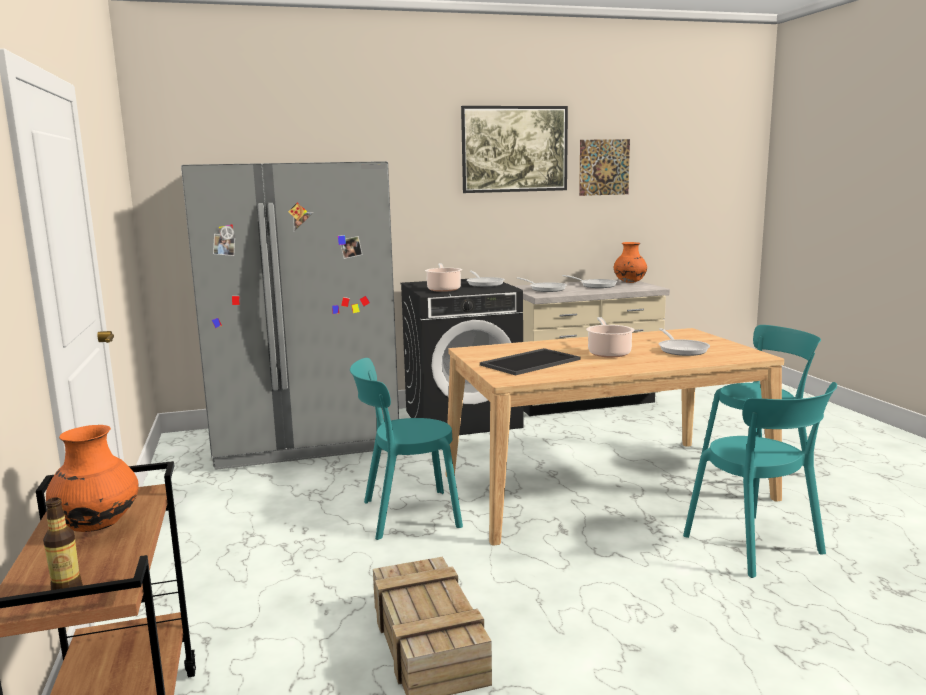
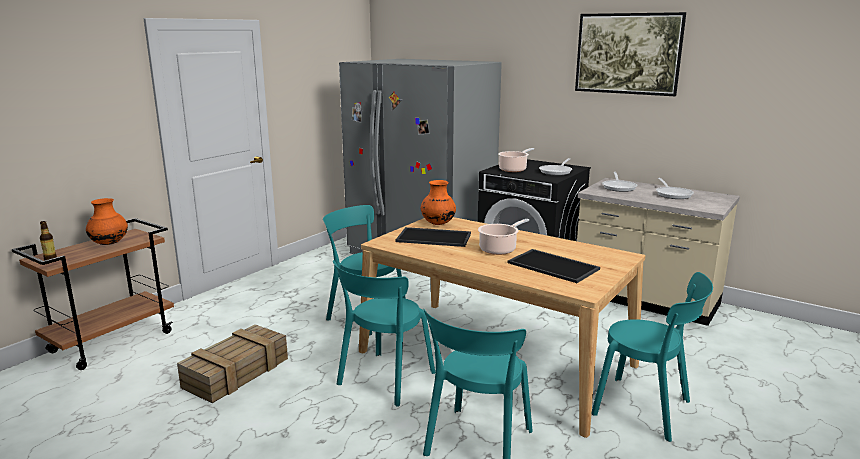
camera: 50 degrees right, 5 degrees up
(580, 552) = (384, 380): none -> turquoise chair
(604, 167) = (723, 76): picture -> none
(629, 282) = (717, 199): orange vase -> orange vase (438, 224)
(681, 349) = (554, 266): frying pan -> tray

